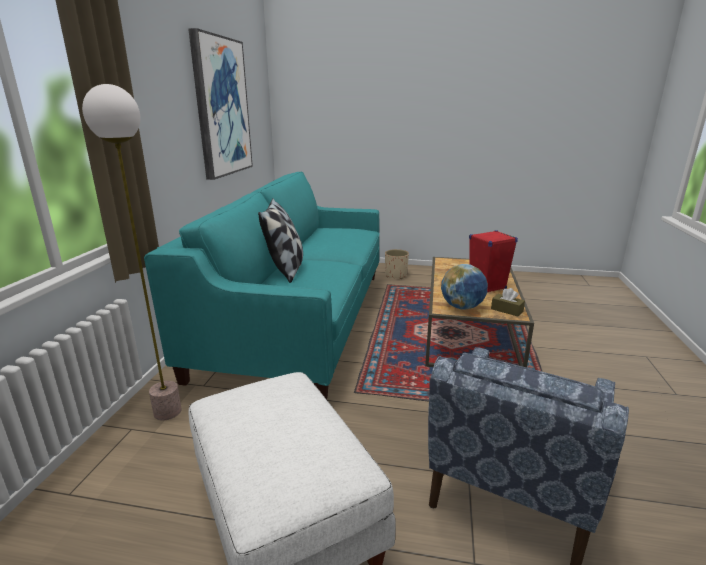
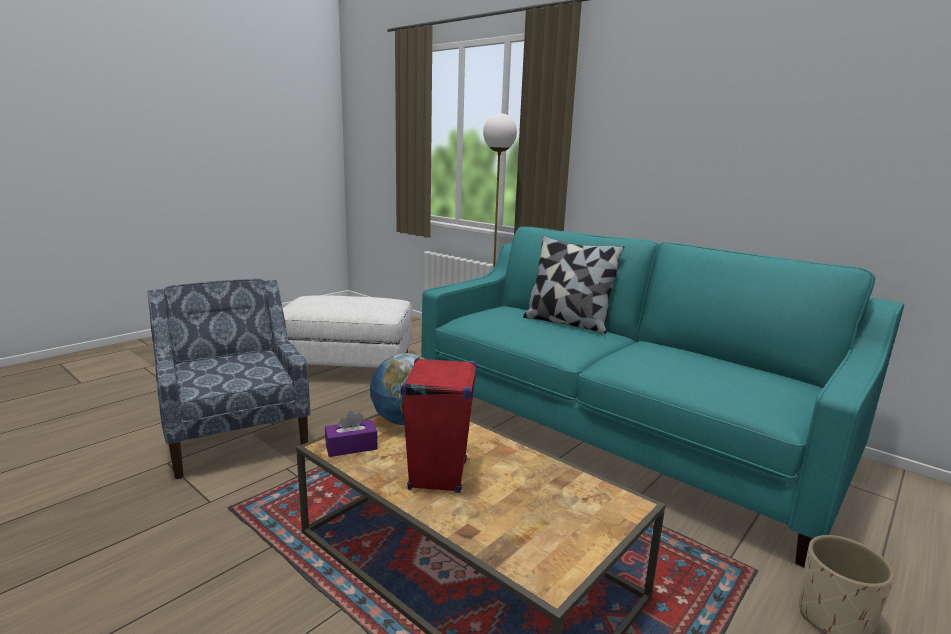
camera: 120 degrees right, 5 degrees down
(221, 107) = (784, 136): picture -> none
(507, 310) = (351, 447): brown tissue box -> purple tissue box

